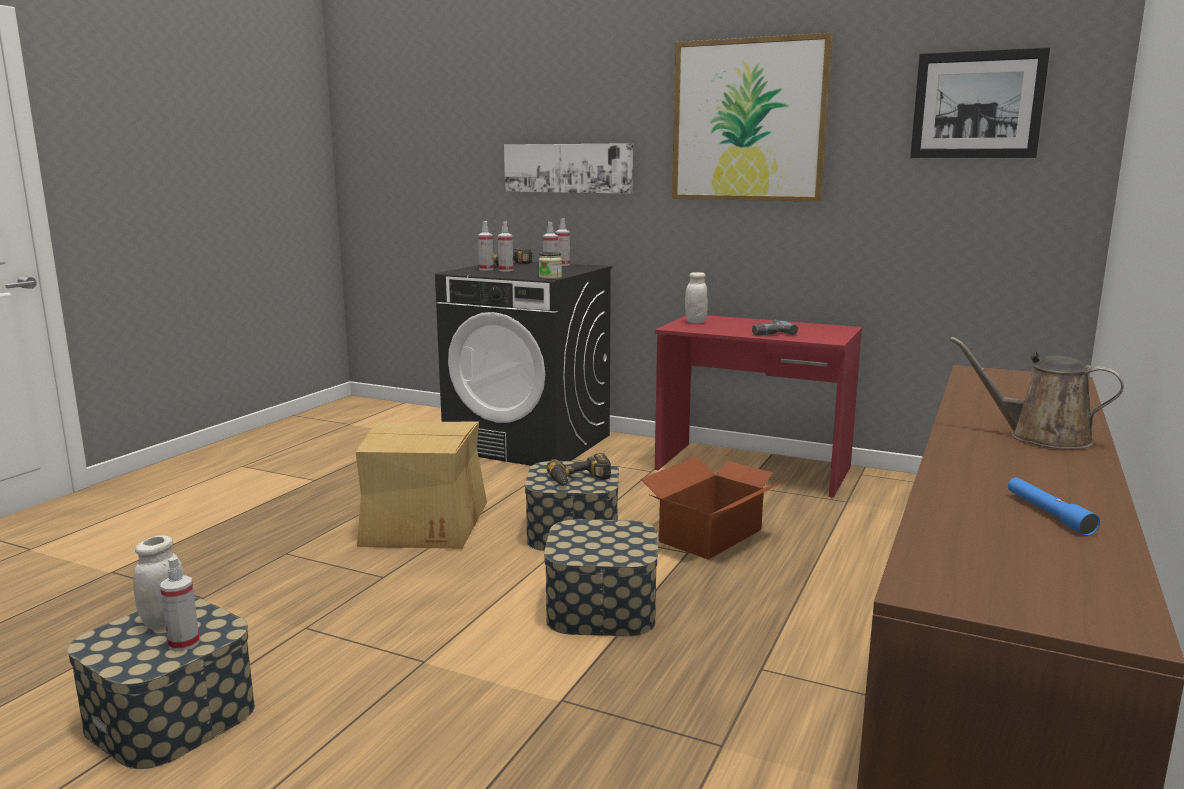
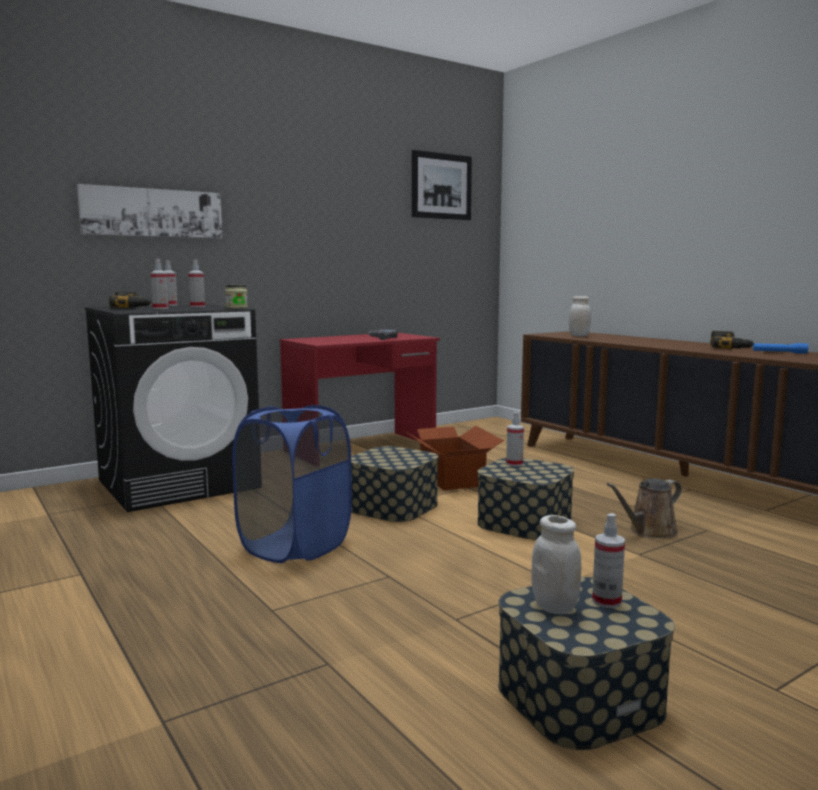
camera: 60 degrees left, 5 degrees down
(423, 523) = (295, 546): cardboard box -> blue laundry basket
(486, 269) = (137, 309): spray bottle -> spray bottle (514, 464)
(580, 480) = (405, 456): power drill -> power drill (730, 347)
(695, 322) = (313, 340): white jar -> white jar (579, 336)
(749, 120) = (312, 183): picture -> none
(1040, 437) = (671, 342): brown watering can -> brown watering can (649, 532)

